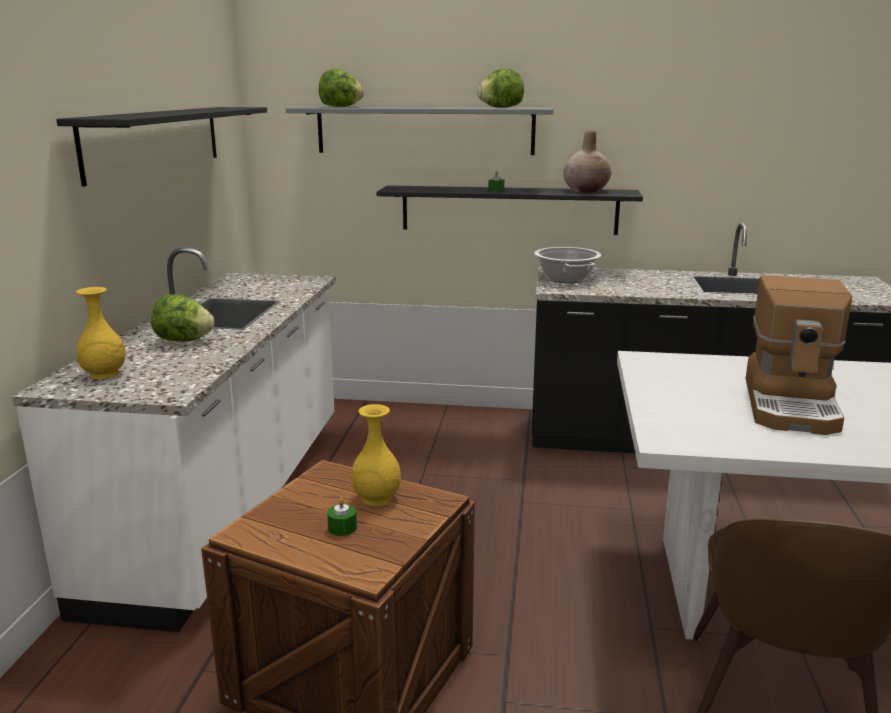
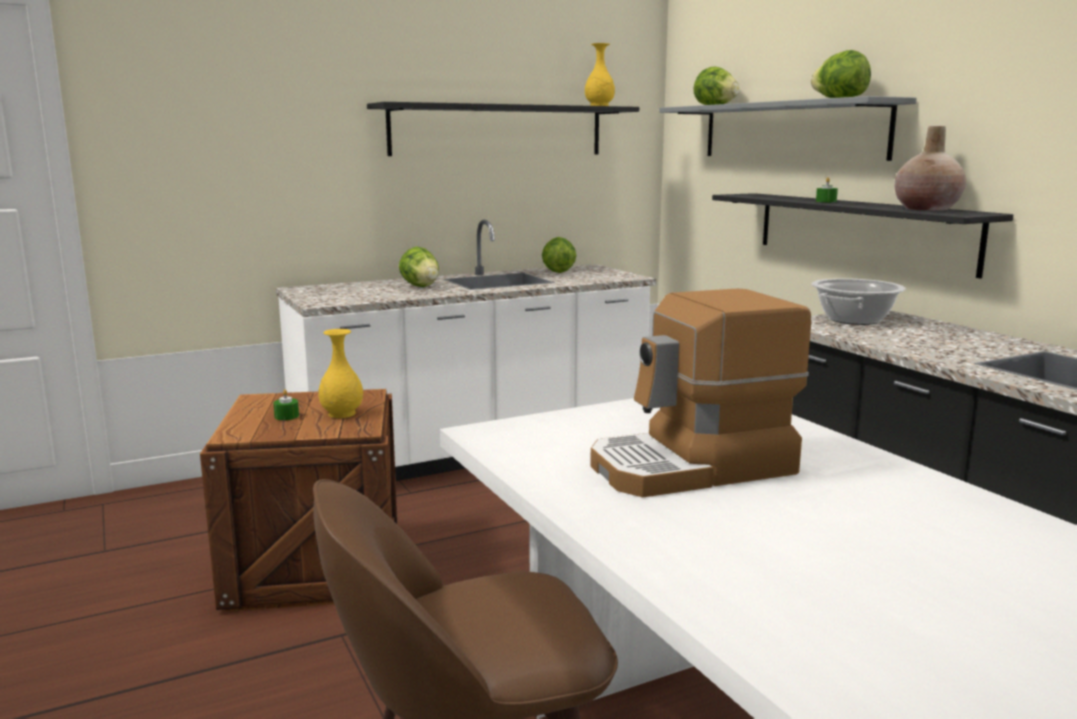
camera: 55 degrees right, 5 degrees down
(104, 375) = (332, 290): yellow vase -> yellow vase (599, 106)
(236, 289) = (557, 272): none -> lettuce

